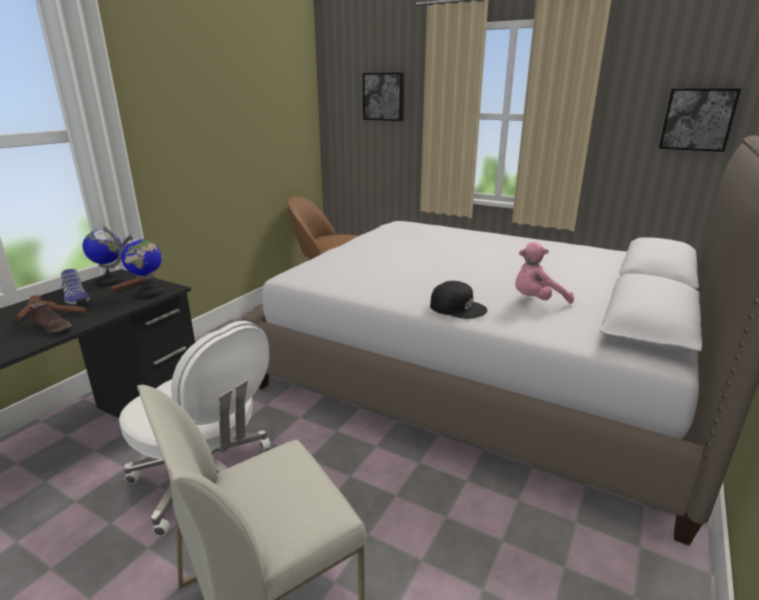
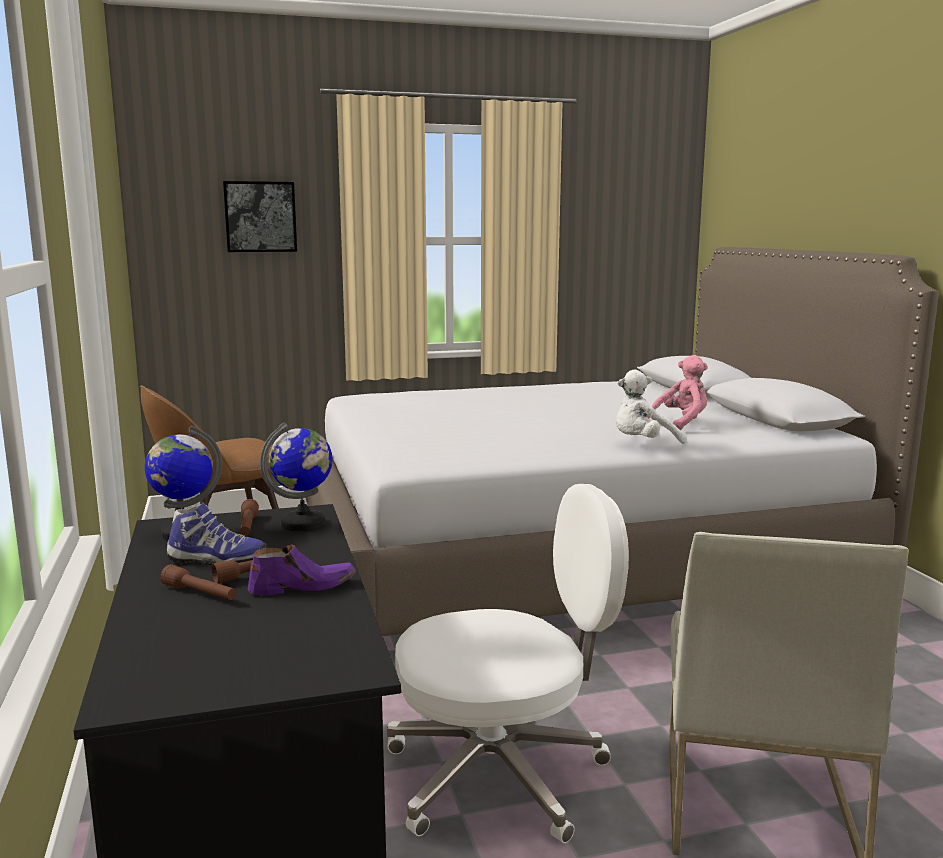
camera: 45 degrees left, 10 degrees down
(53, 327) = (302, 586): brown shoe -> purple shoe
(457, 307) = (643, 444): black cap -> white plush toy
(537, 301) = (680, 425): pink plush toy -> pink plush toy turned 150 degrees counterclockwise
(697, 119) = (645, 237): picture -> none

